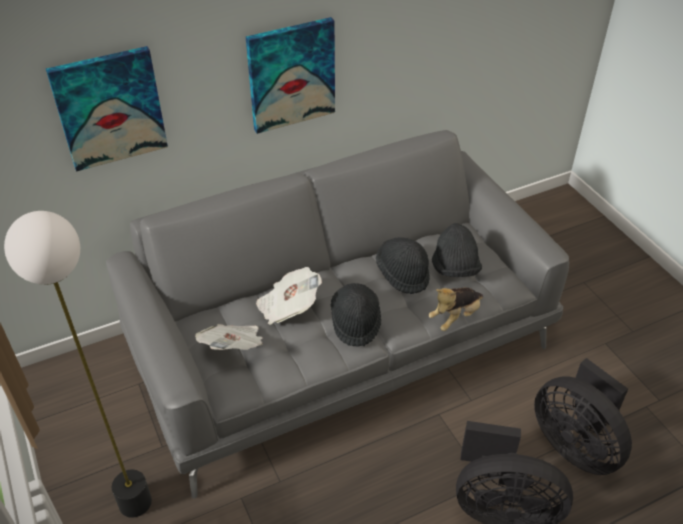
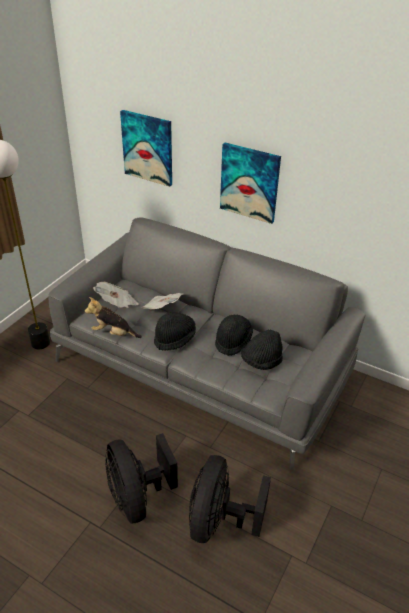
camera: 55 degrees right, 5 degrees down
(455, 317) = (219, 379): plush toy -> plush toy (113, 333)

